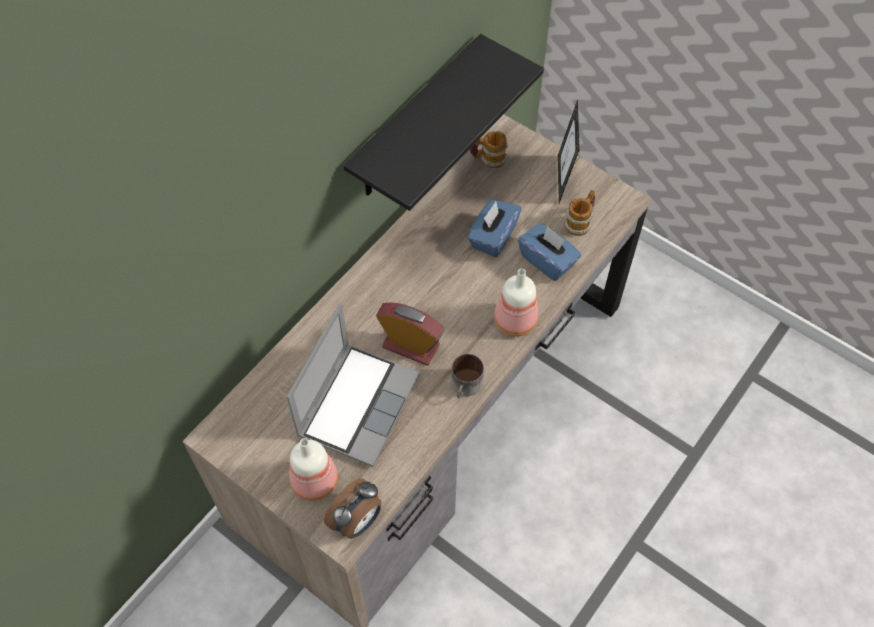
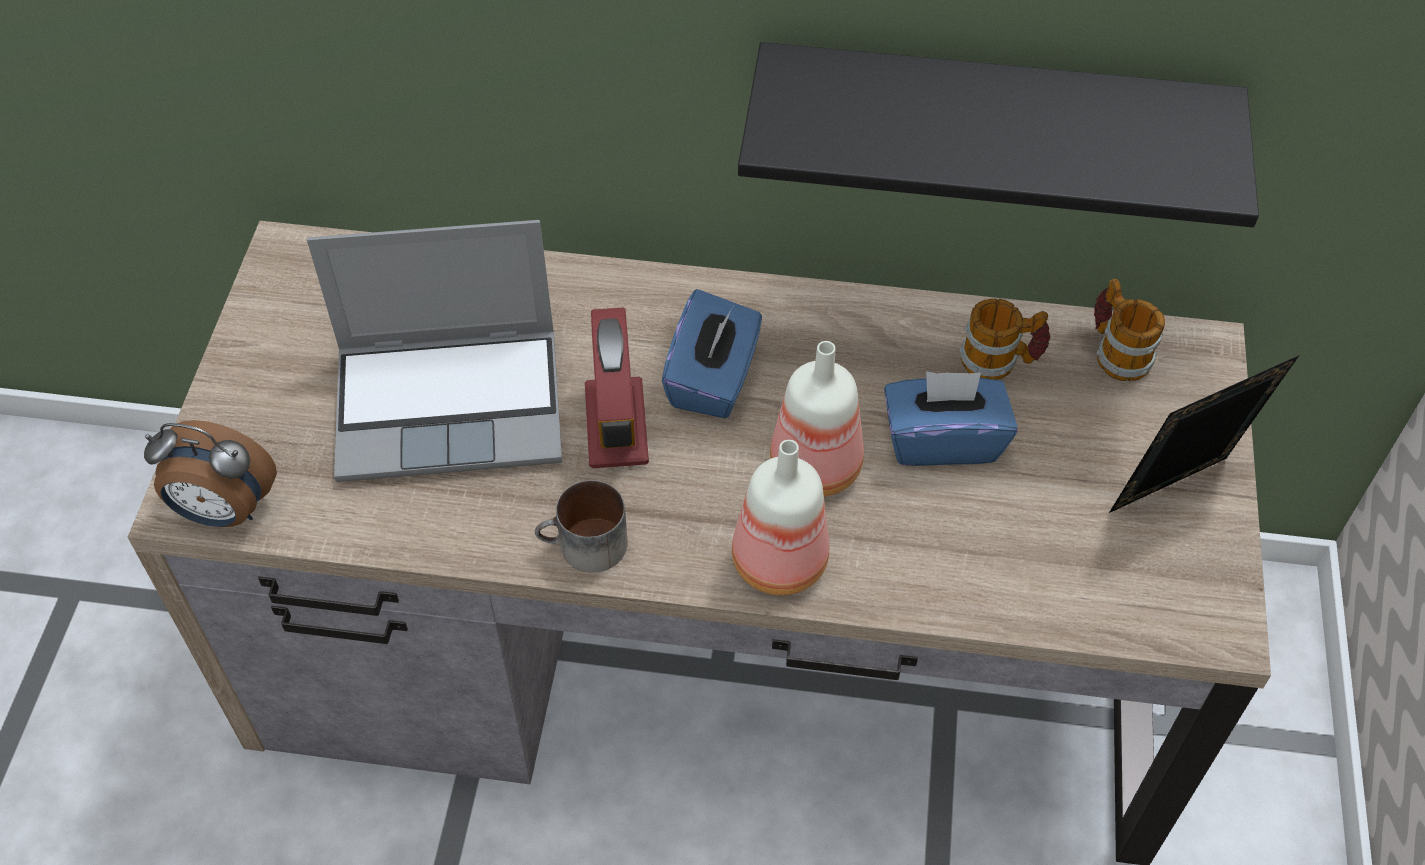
camera: 60 degrees right, 5 degrees down
(313, 480) = (272, 415): bottle -> bottle (816, 464)
(547, 261) = (958, 554): blue tissue box -> blue tissue box (713, 379)
(580, 222) = (1097, 569): mug -> mug (1000, 360)

